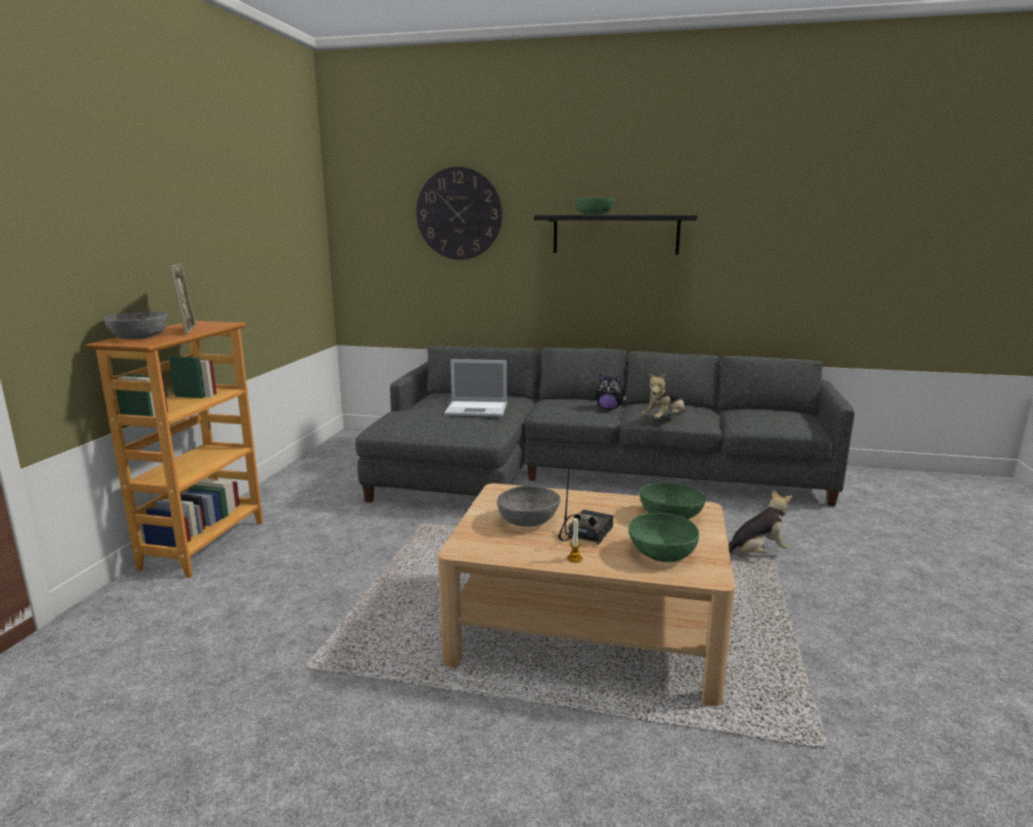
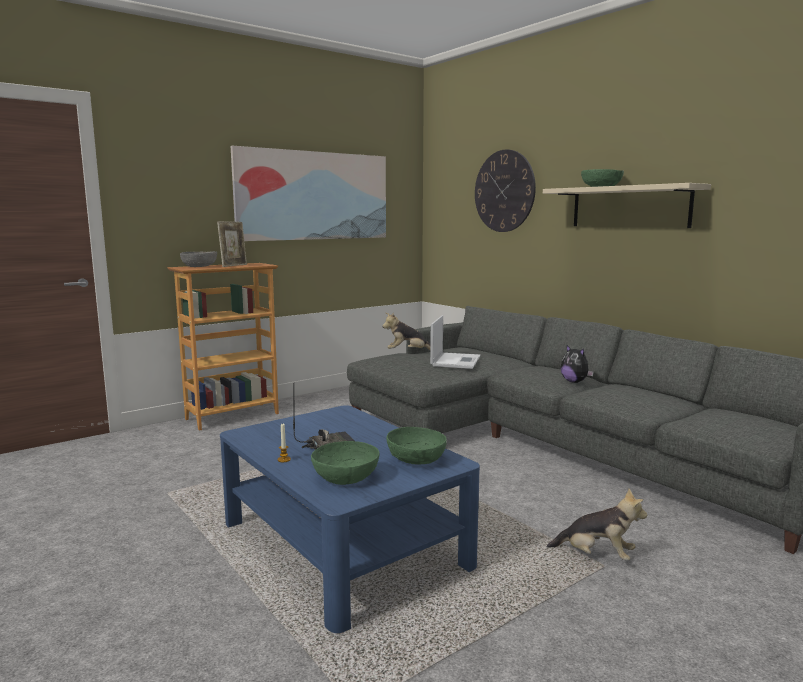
camera: 40 degrees right, 5 degrees down
(234, 219) = (314, 196): none -> picture
(478, 409) = (455, 361): laptop -> laptop turned 120 degrees counterclockwise
(528, 520) = (314, 431): grey bowl -> none
(587, 629) = (343, 544): beige coffee table -> blue coffee table
(615, 234) = (629, 207): black shelf -> beige shelf
(664, 419) = (604, 399): plush toy -> plush toy (408, 352)

